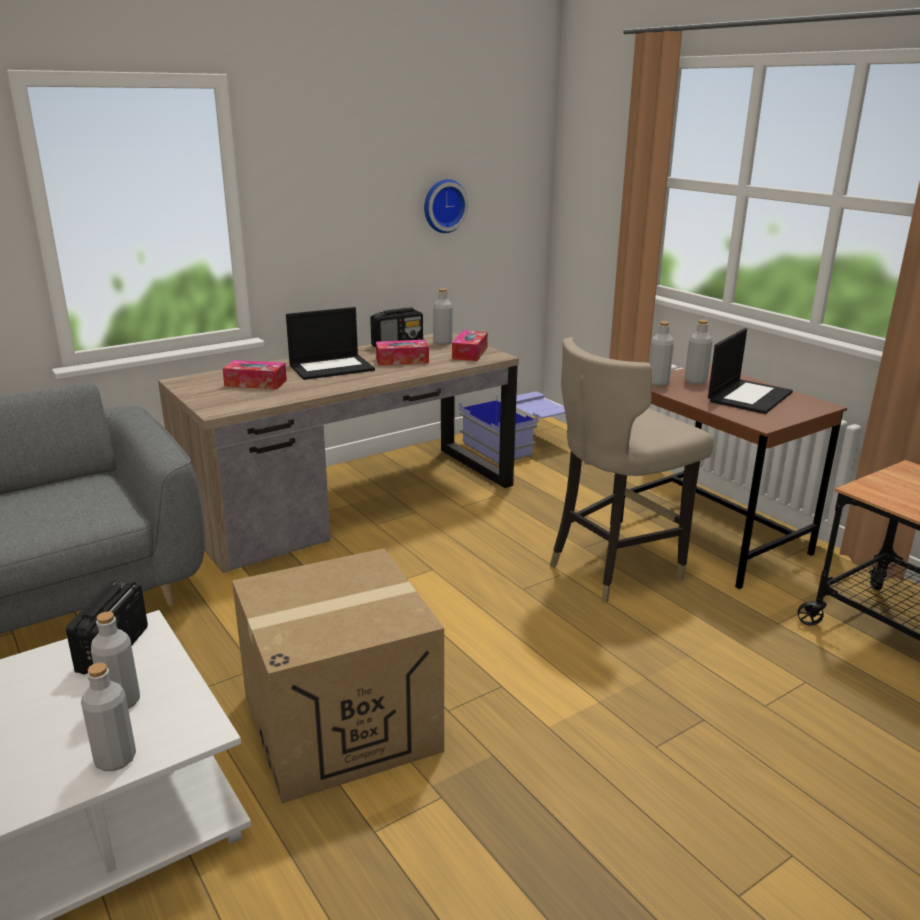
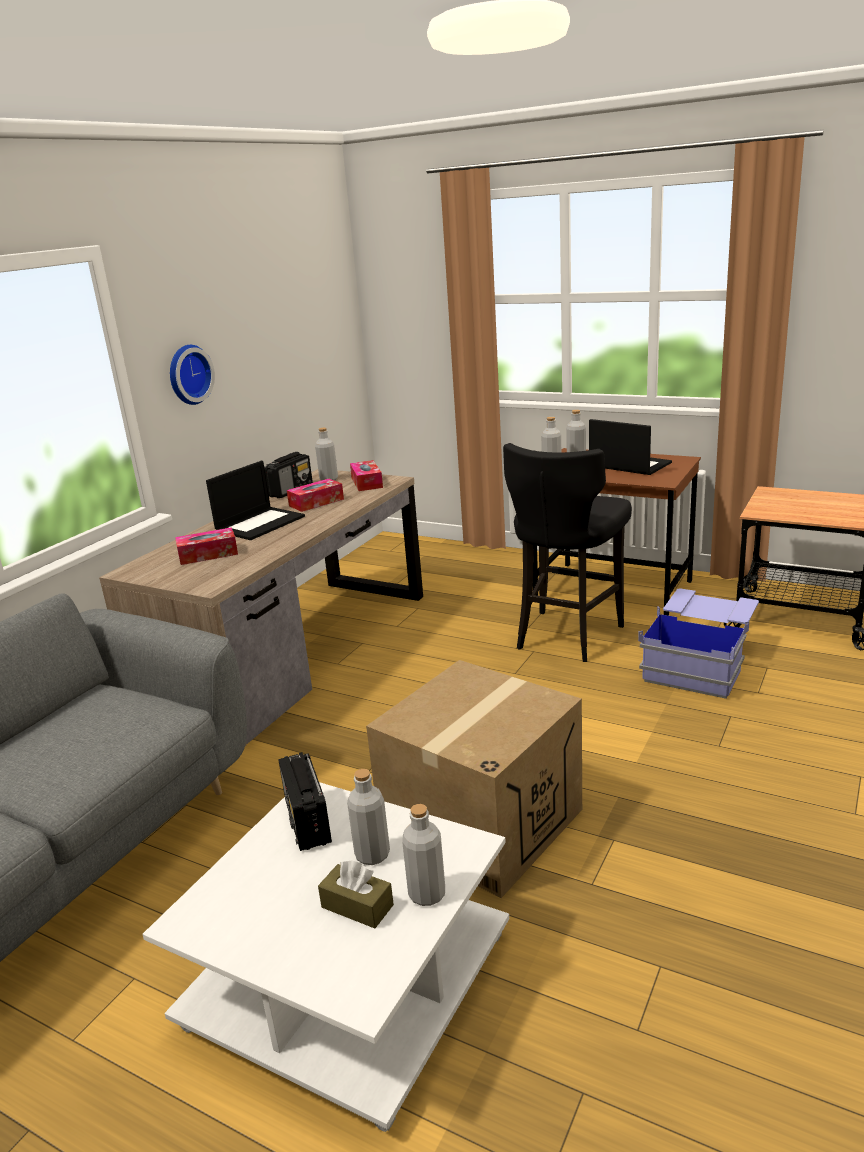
camera: 25 degrees left, 0 degrees up
(55, 742) = (357, 906): none -> brown tissue box
(443, 206) = (286, 350): wall clock -> wall clock (187, 374)
(516, 445) = (389, 563): blue storage box -> blue storage box (700, 663)
(614, 568) = (567, 635): beige stool -> black stool
(749, 396) = (628, 465): laptop -> laptop turned 60 degrees counterclockwise

